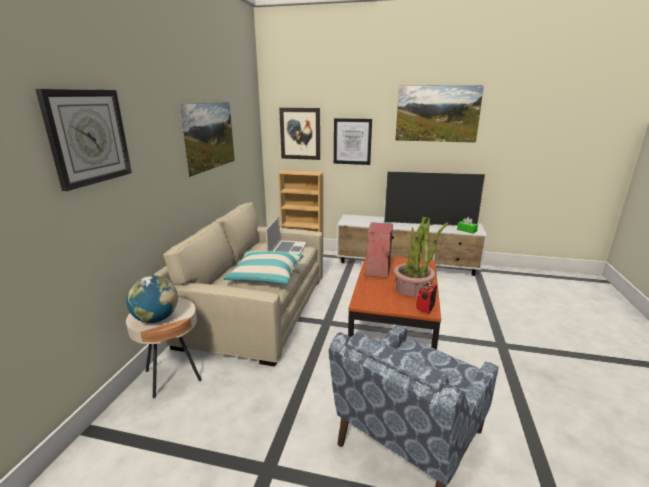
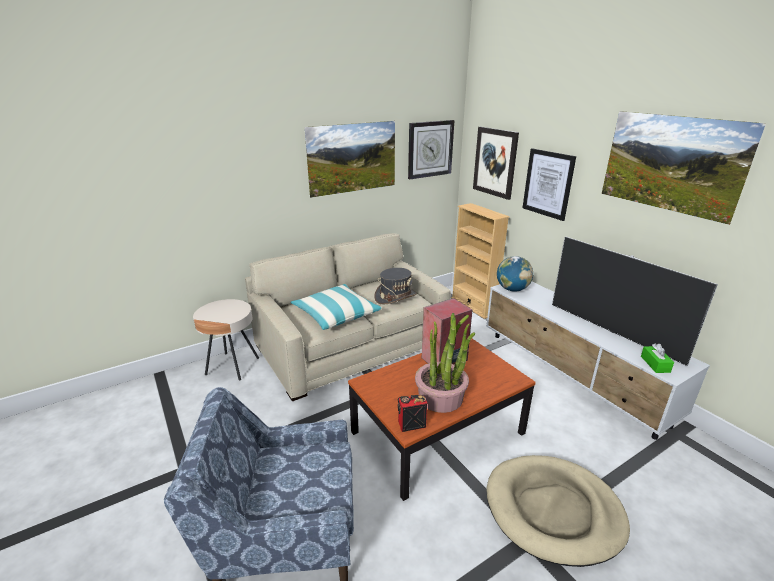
camera: 45 degrees right, 5 degrees up
(88, 137) = (183, 158): wall clock -> wall clock (430, 149)
(156, 319) = (213, 314): globe -> globe (512, 289)
(287, 250) = (395, 297): laptop -> grey hat
(490, 327) = (553, 511): none -> beige dog bed

